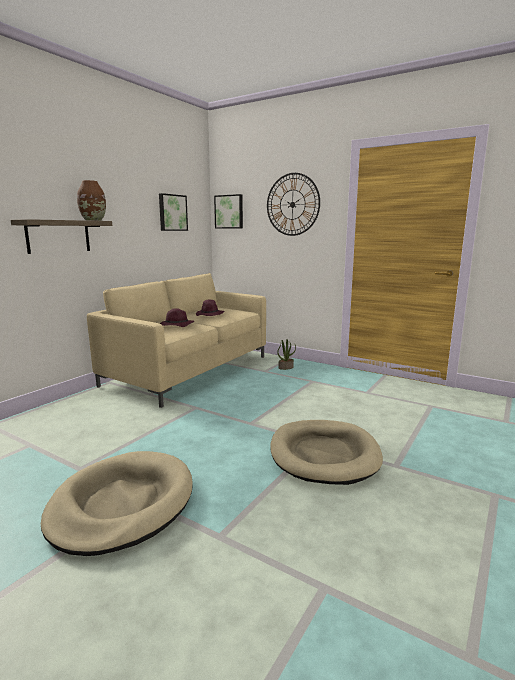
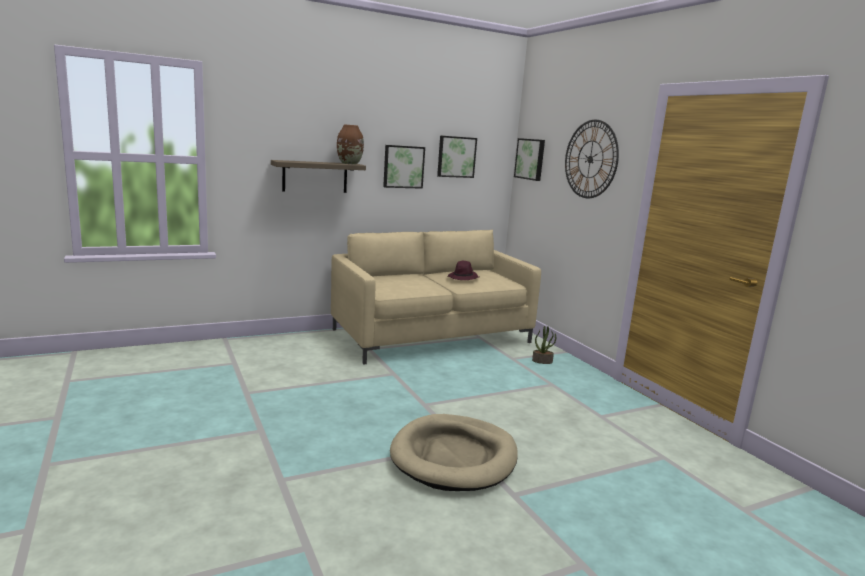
camera: 30 degrees right, 0 degrees up
(122, 504) = (244, 429): beige dog bed -> none
(134, 223) = (403, 166): none -> picture
(176, 325) = (410, 283): purple hat -> none

